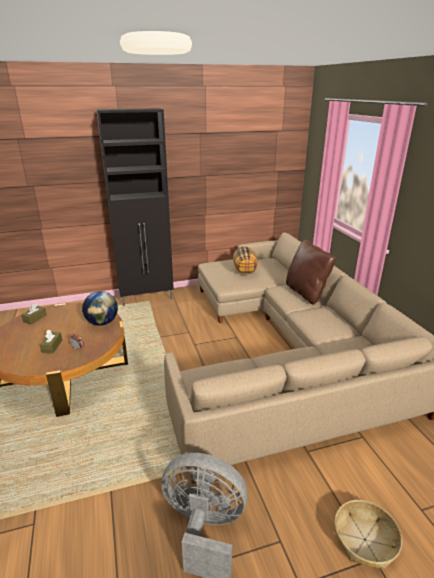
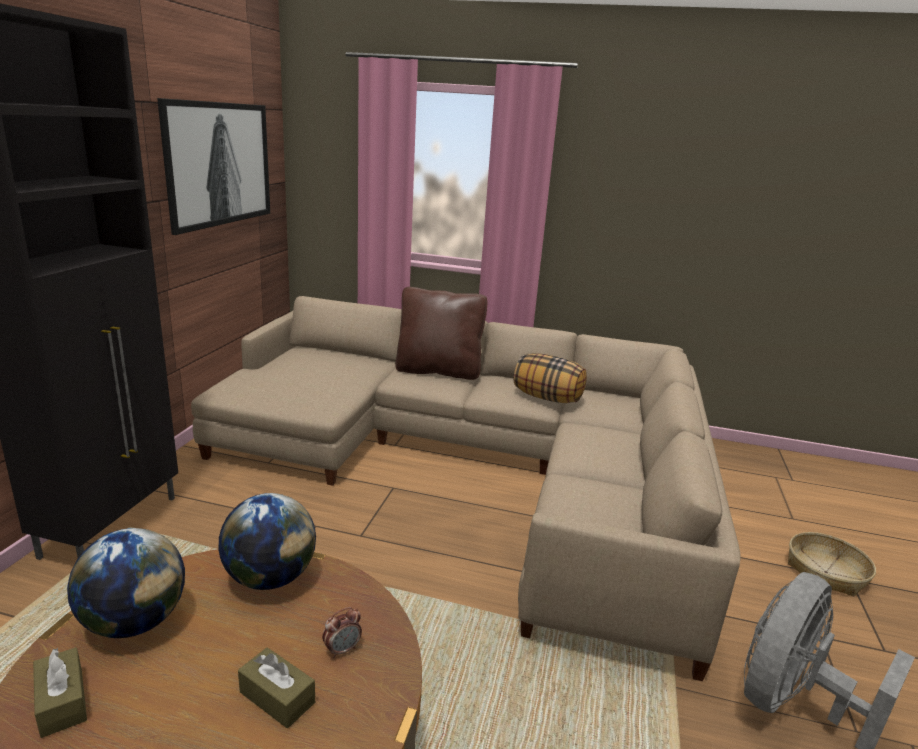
camera: 60 degrees left, 5 degrees down
(68, 313) = (134, 622): none -> globe
(245, 270) = (303, 375): pillow -> pillow (547, 398)
(248, 160) = (220, 164): none -> picture

